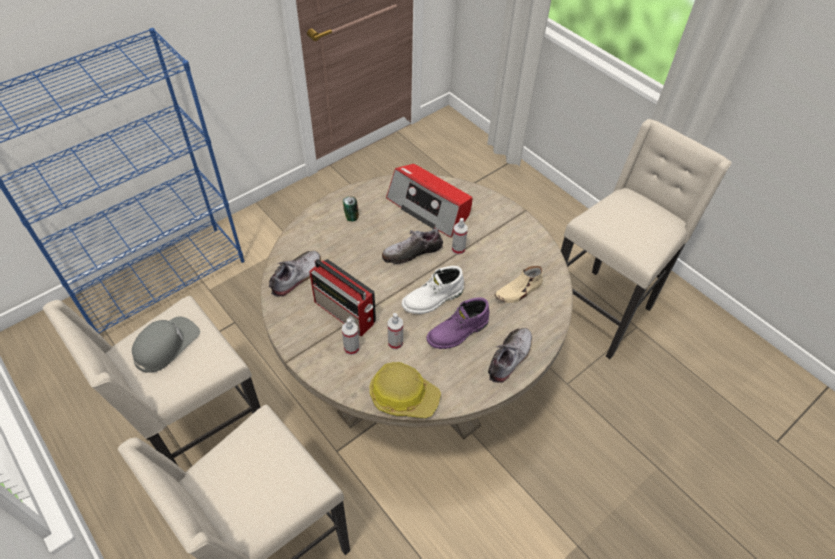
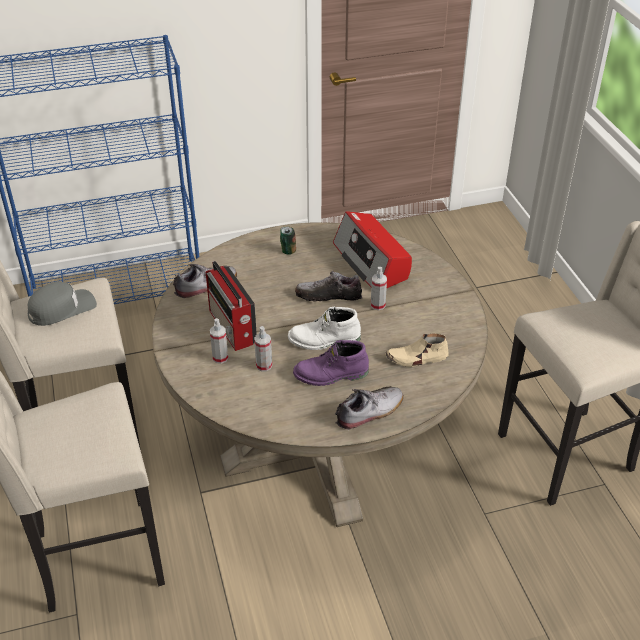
camera: 25 degrees right, 10 degrees down
(403, 395) = (244, 410): hard hat -> none

